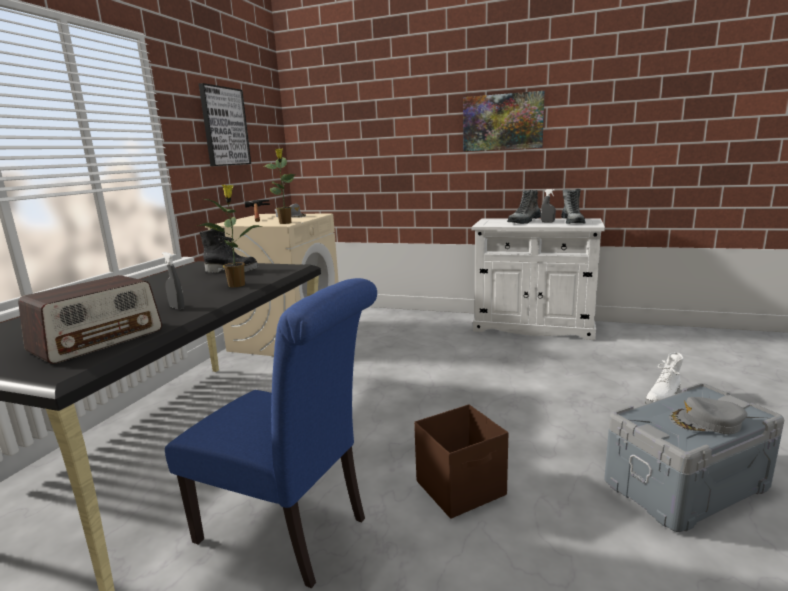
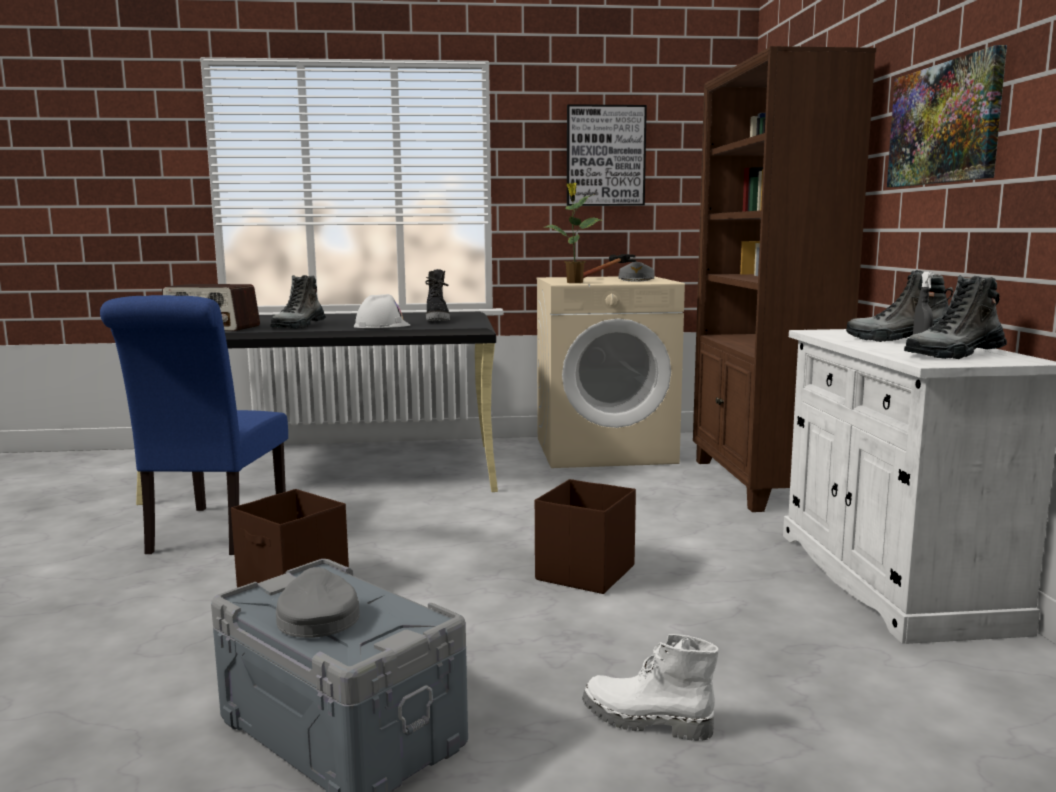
camera: 65 degrees right, 5 degrees down
(177, 307) = (299, 326): grey spray bottle -> boot
(237, 285) = (381, 325): potted plant -> white hard hat
(395, 318) = (760, 483): none -> brown bookcase
(493, 382) = (584, 573): none -> brown storage box

